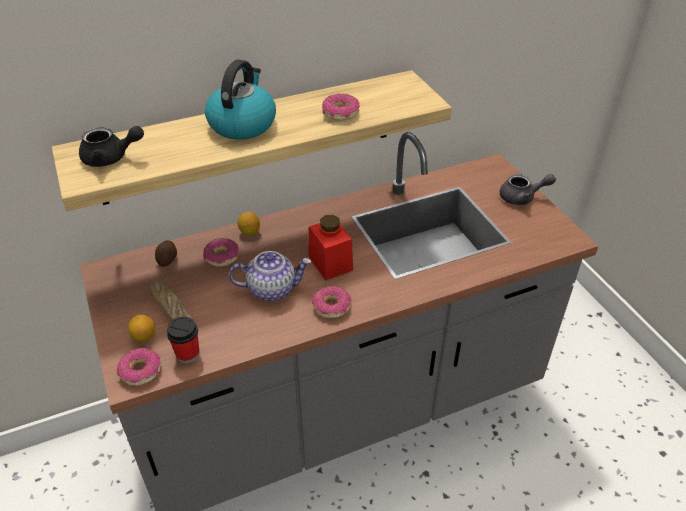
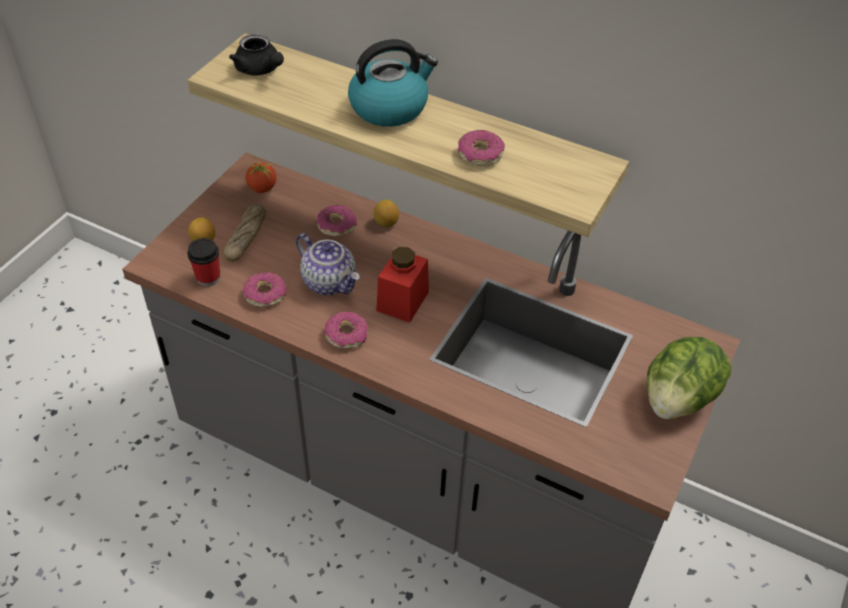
camera: 50 degrees right, 5 degrees up
(131, 274) = (262, 187): none -> tomato
(140, 371) = (168, 263): donut -> donut (265, 294)
(168, 259) = (300, 196): potato -> none
(522, 197) = (678, 399): grey teapot -> lettuce

